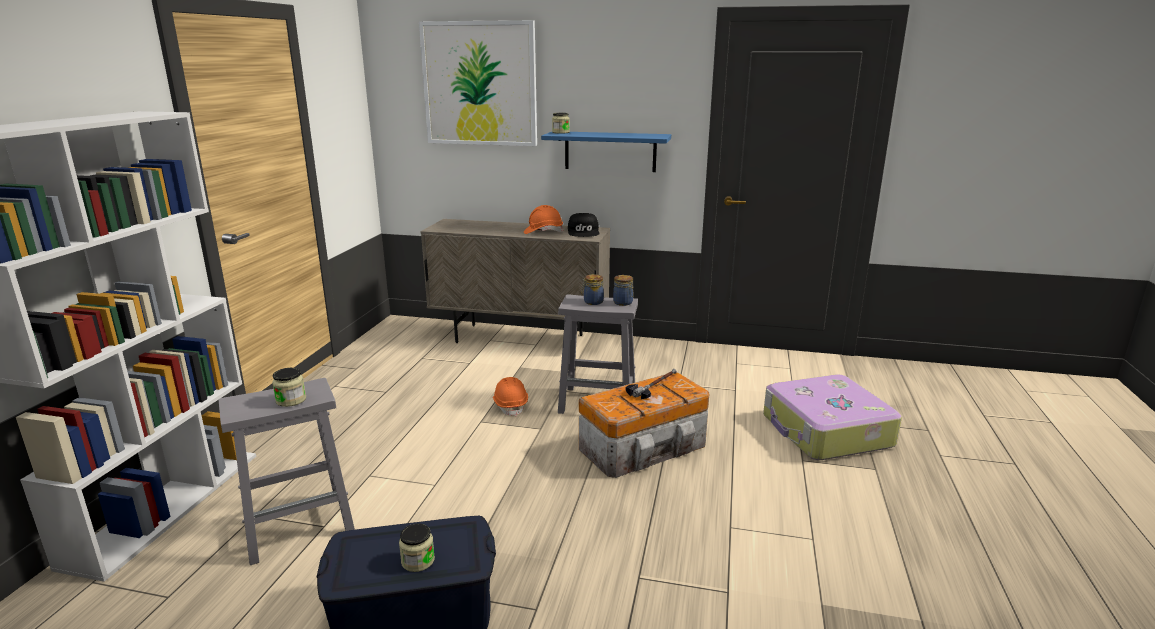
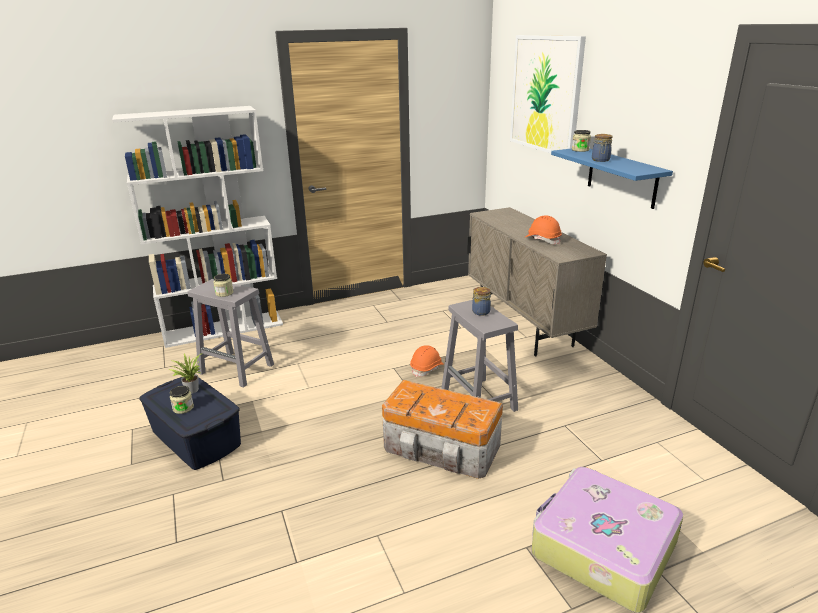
camera: 55 degrees right, 5 degrees up
(378, 543) = (191, 389): none -> potted plant
(584, 232) = (572, 250): black cap -> none
(623, 303) = (497, 322): jar -> jar (600, 160)
(653, 386) = (458, 401): hammer -> none

